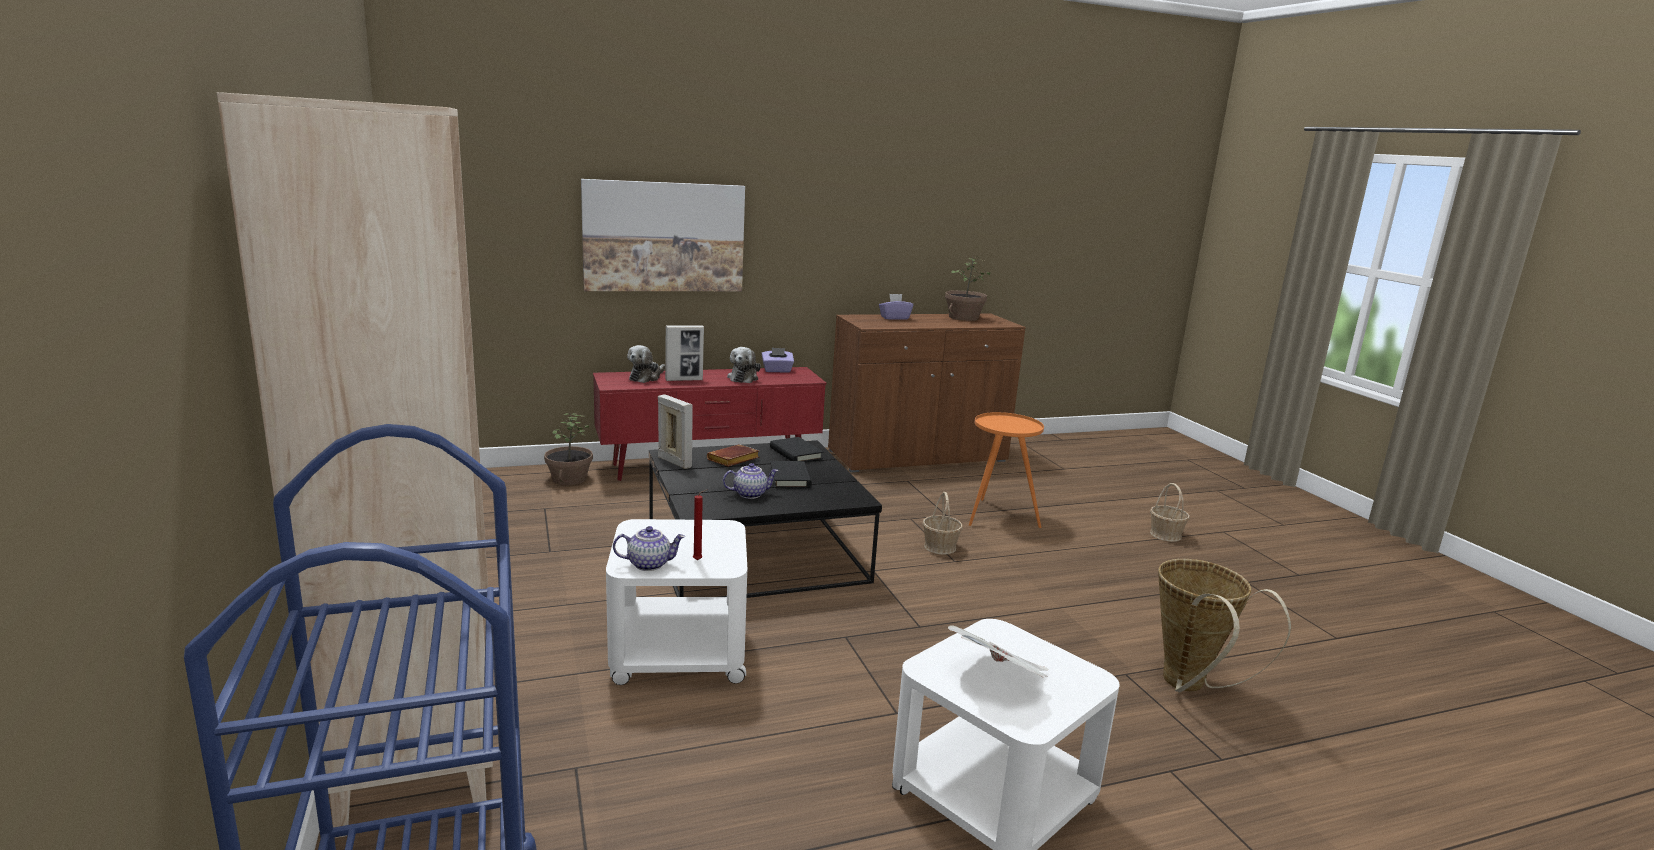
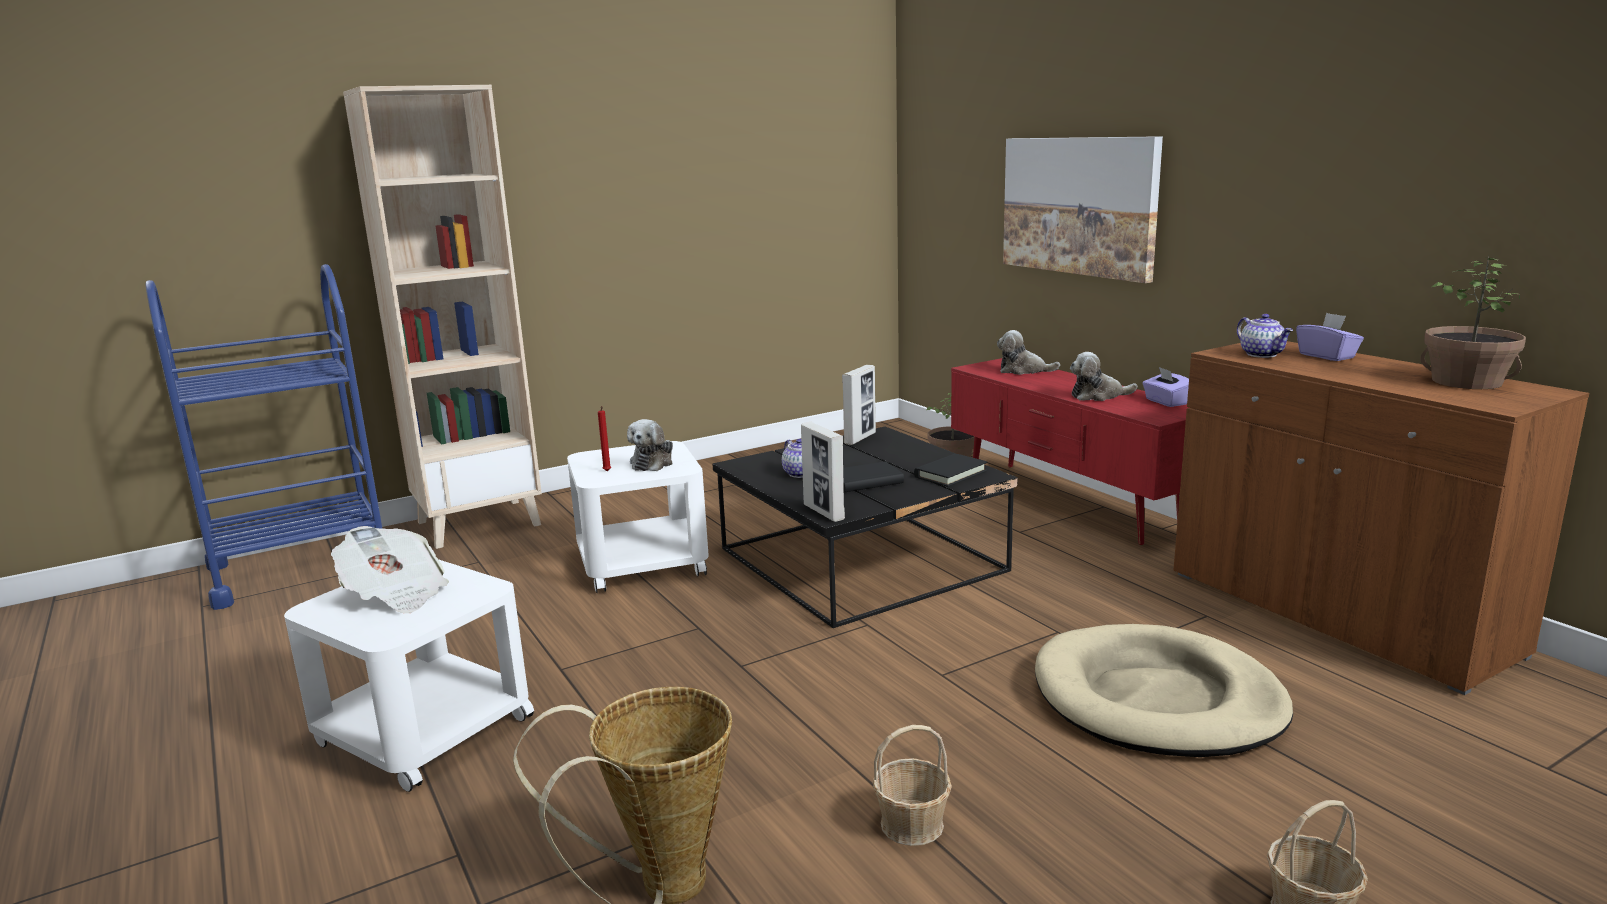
camera: 80 degrees right, 0 degrees up
(649, 564) = (594, 460): teapot -> teapot (1262, 354)
(684, 380) = (1041, 381): picture frame -> picture frame (824, 512)
(690, 537) = (653, 462): none -> plush toy
(733, 460) = (892, 455): brown book -> none
(940, 547) = (979, 660): basket -> basket (912, 824)
(997, 516) = (1157, 699): orange side table -> beige dog bed

